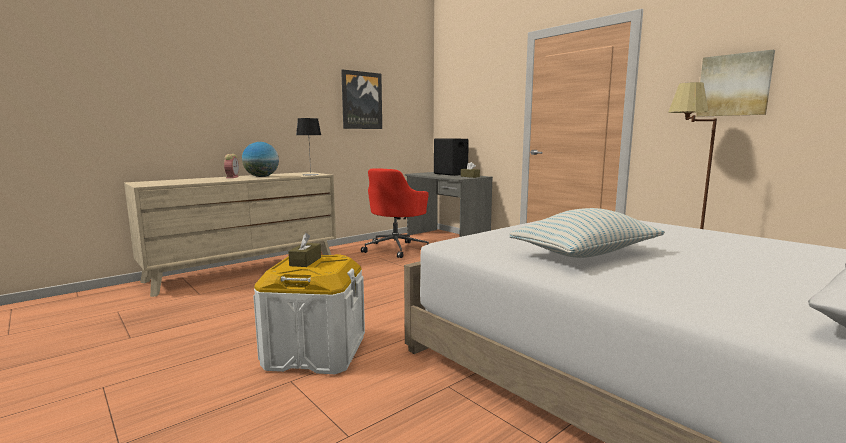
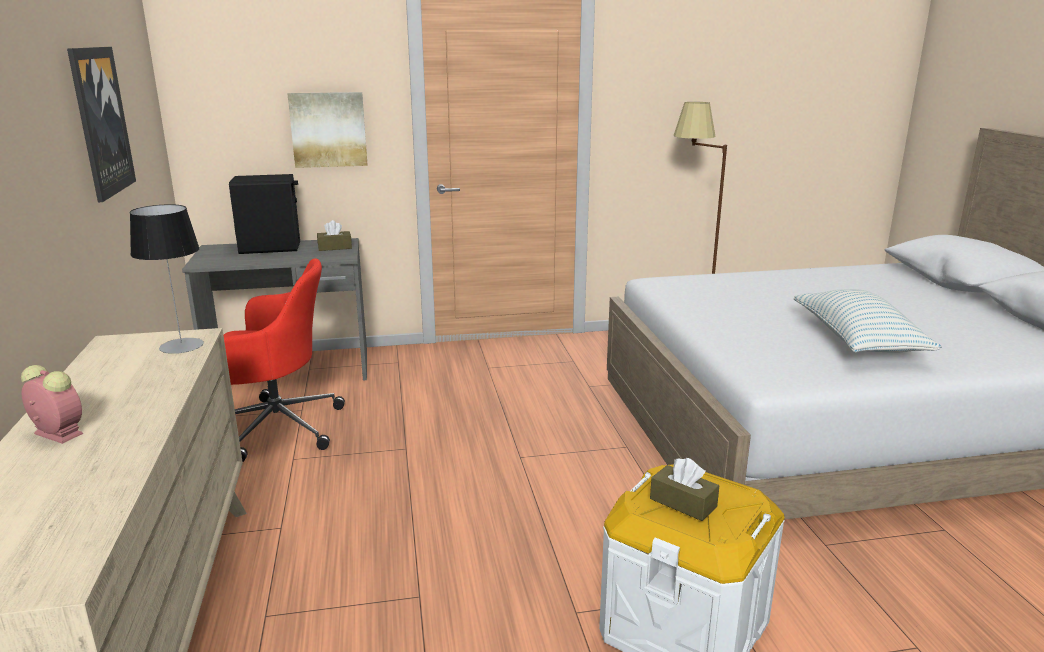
camera: 60 degrees left, 10 degrees up
(261, 176) = (120, 397): globe -> none
(396, 248) = (276, 427): red office chair -> red office chair turned 60 degrees counterclockwise
(734, 85) = (698, 98): picture -> picture (328, 129)

